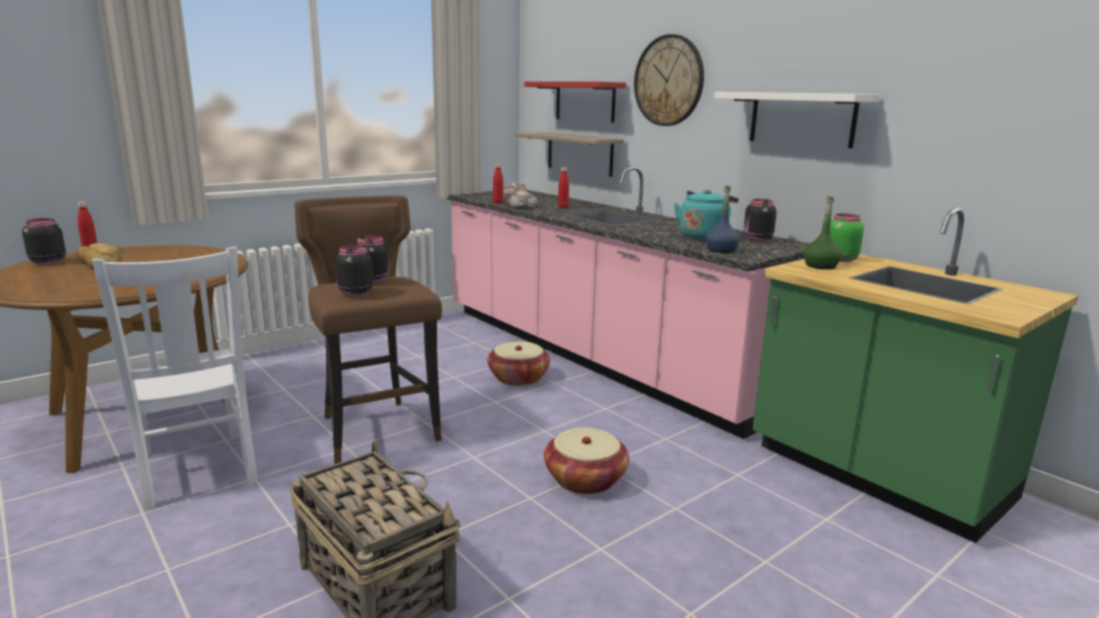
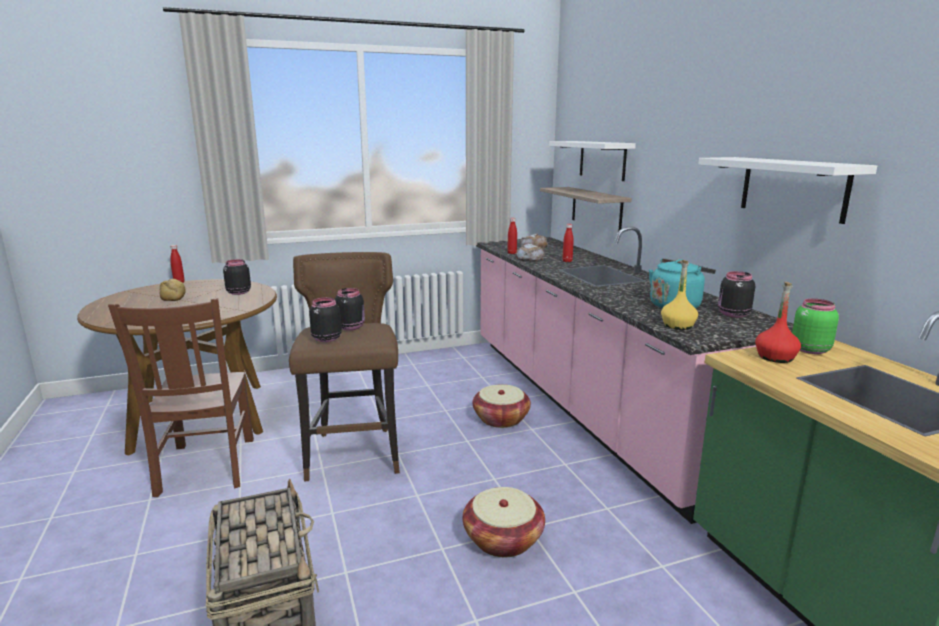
camera: 20 degrees right, 0 degrees up
(47, 262) = (143, 290): black jar -> black jar (238, 292)
(197, 470) = (205, 468): white chair -> brown chair
(585, 101) = (602, 160): red shelf -> white shelf
(669, 81) = (671, 142): wall clock -> none
(721, 250) = (678, 325): blue bottle -> yellow bottle
(820, 266) = (775, 357): green bottle -> red bottle

